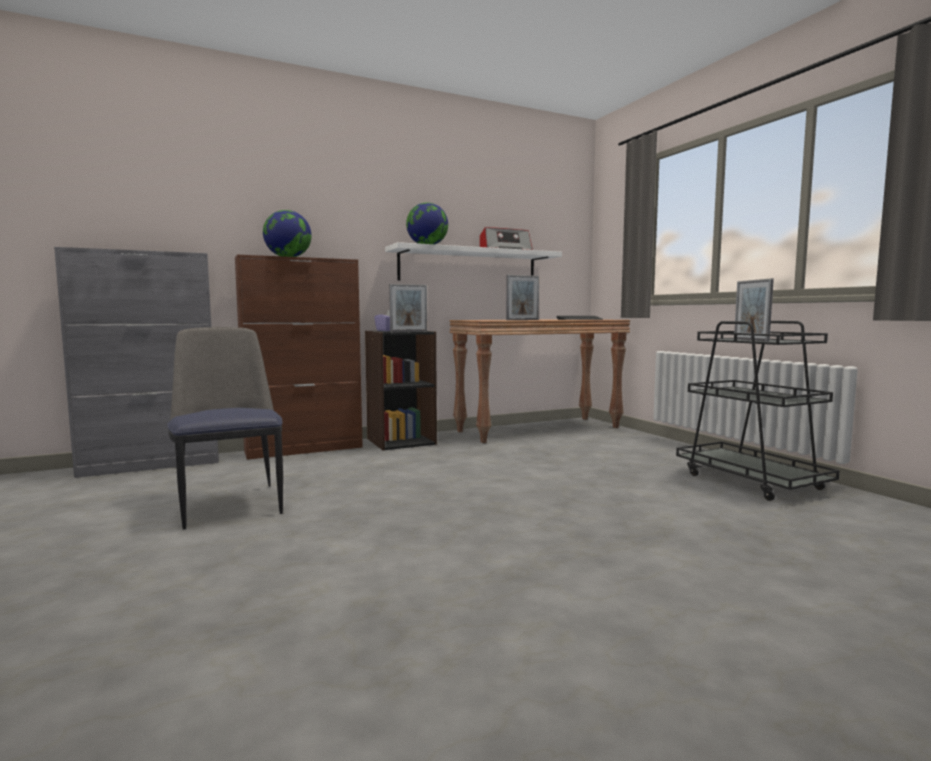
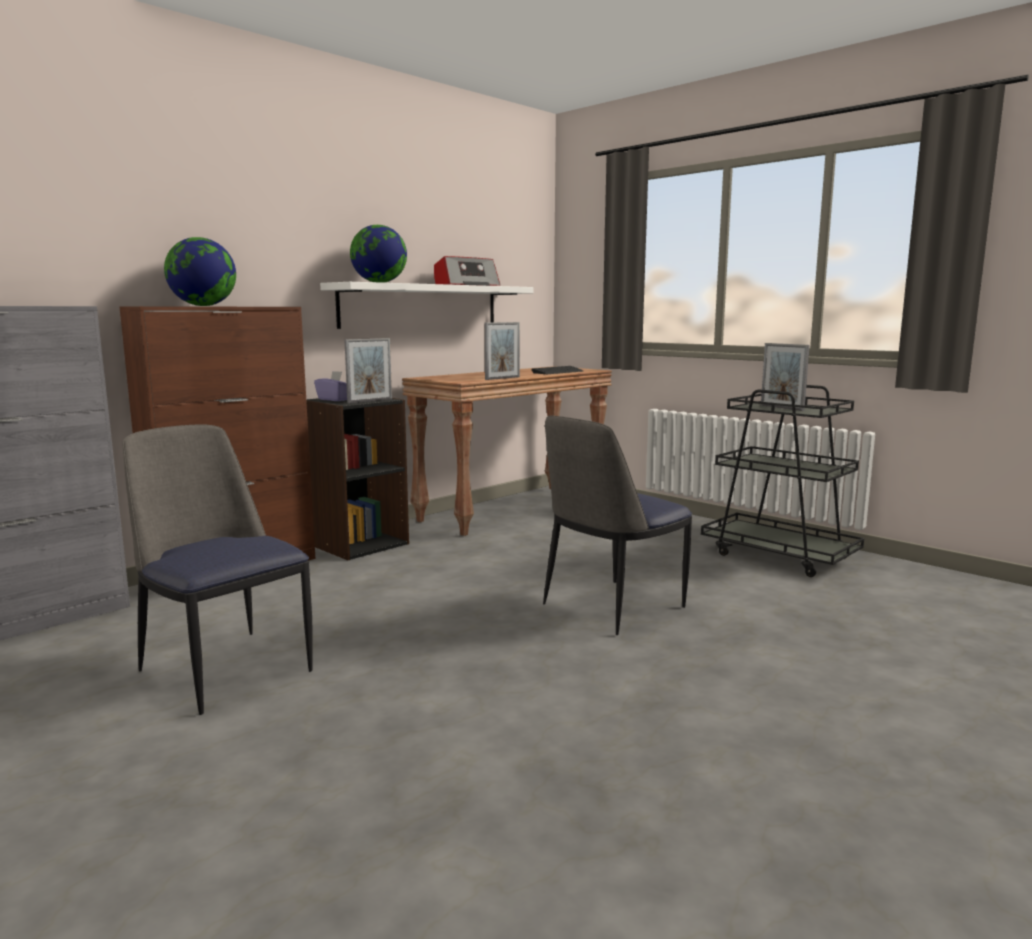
camera: 20 degrees left, 5 degrees up
(551, 501) = (610, 607): none -> chair

